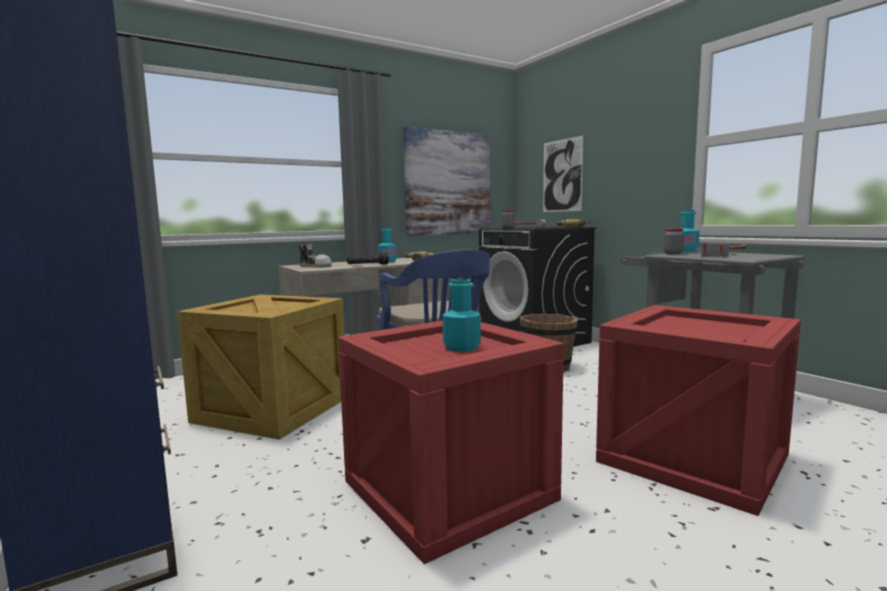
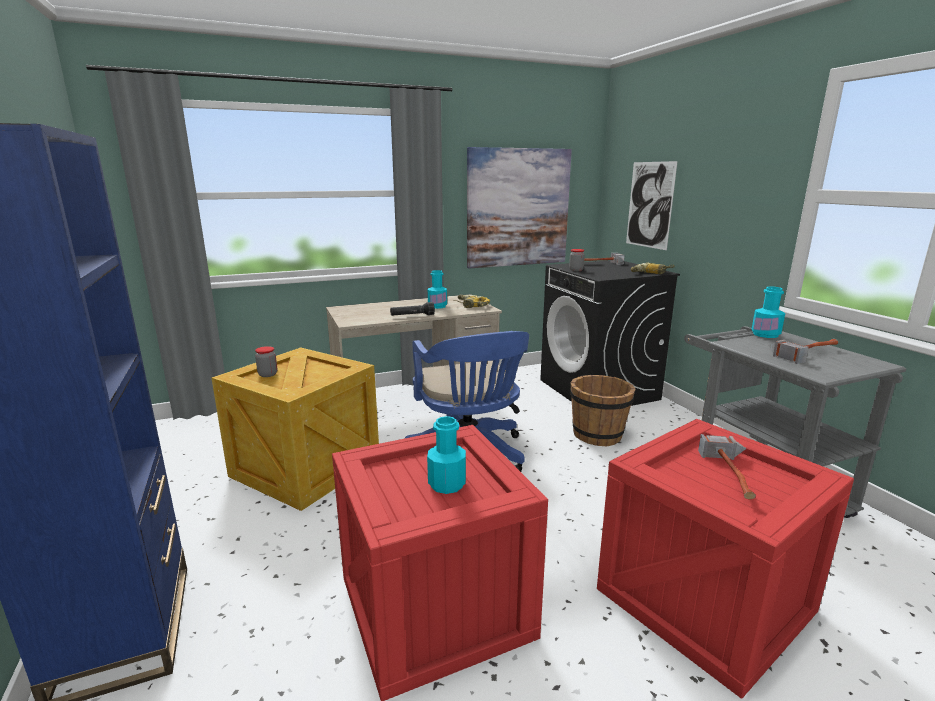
camera: 10 degrees right, 10 degrees up
(315, 266) = (360, 314): shoe -> none
(673, 253) = (745, 341): jar -> jar (268, 374)
(708, 328) = (735, 476): none -> hammer

